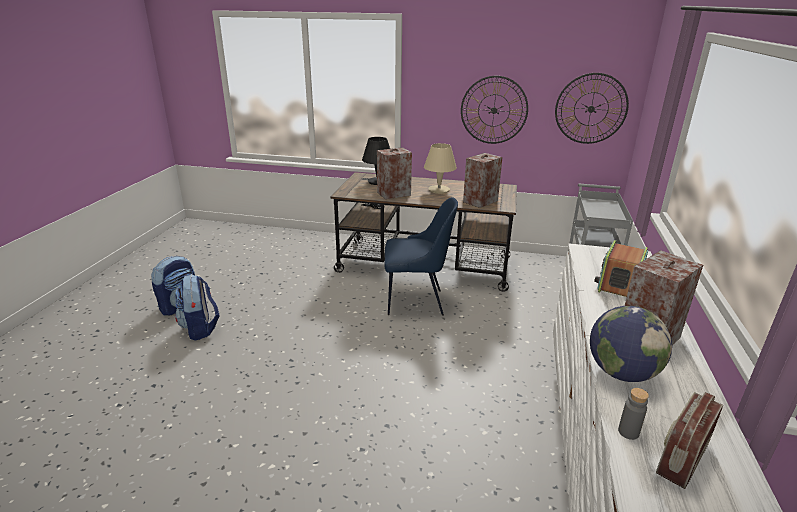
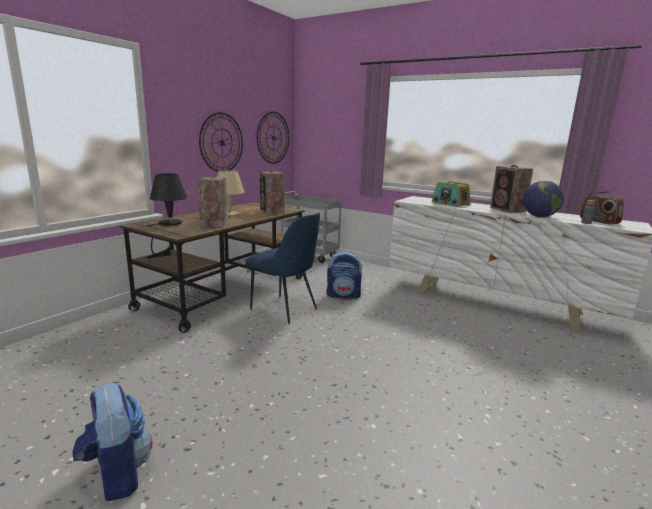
camera: 70 degrees left, 10 degrees down
(200, 329) = (213, 452): backpack -> backpack (343, 295)
(415, 302) = (284, 309): blue chair -> blue chair turned 105 degrees clockwise

